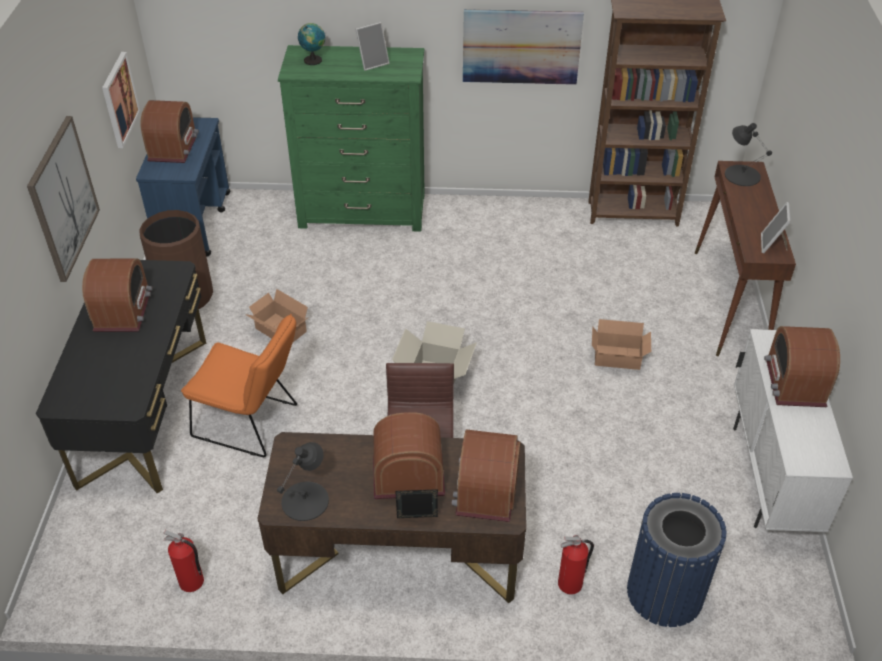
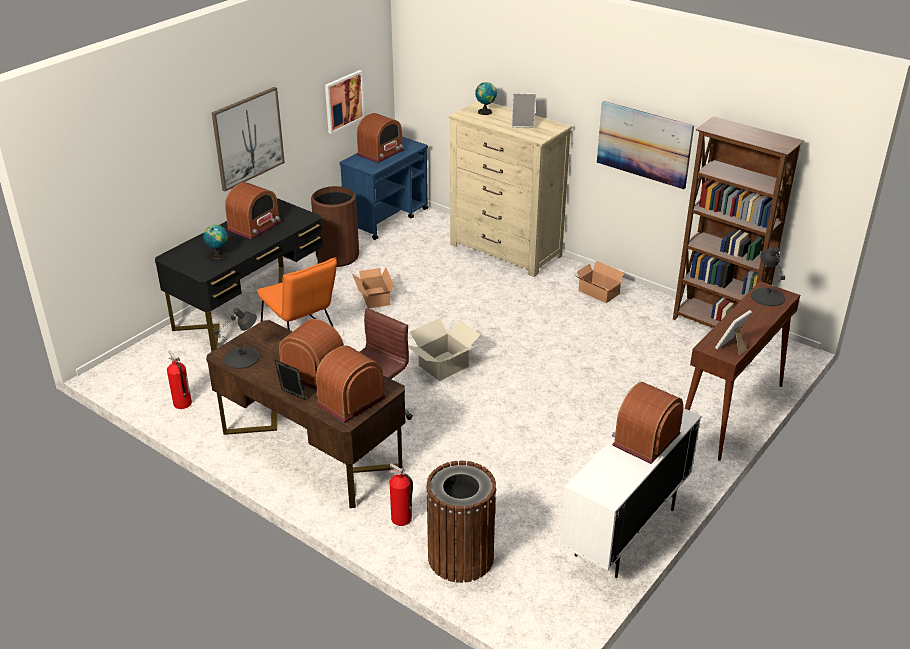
camera: 35 degrees right, 10 degrees down
(120, 372) = (218, 255): none -> globe
(363, 211) = (505, 250): green dresser -> beige dresser
(618, 358) = (593, 409): cardboard box -> cardboard box (598, 293)
(665, 593) = (460, 557): blue trash can -> brown trash can

